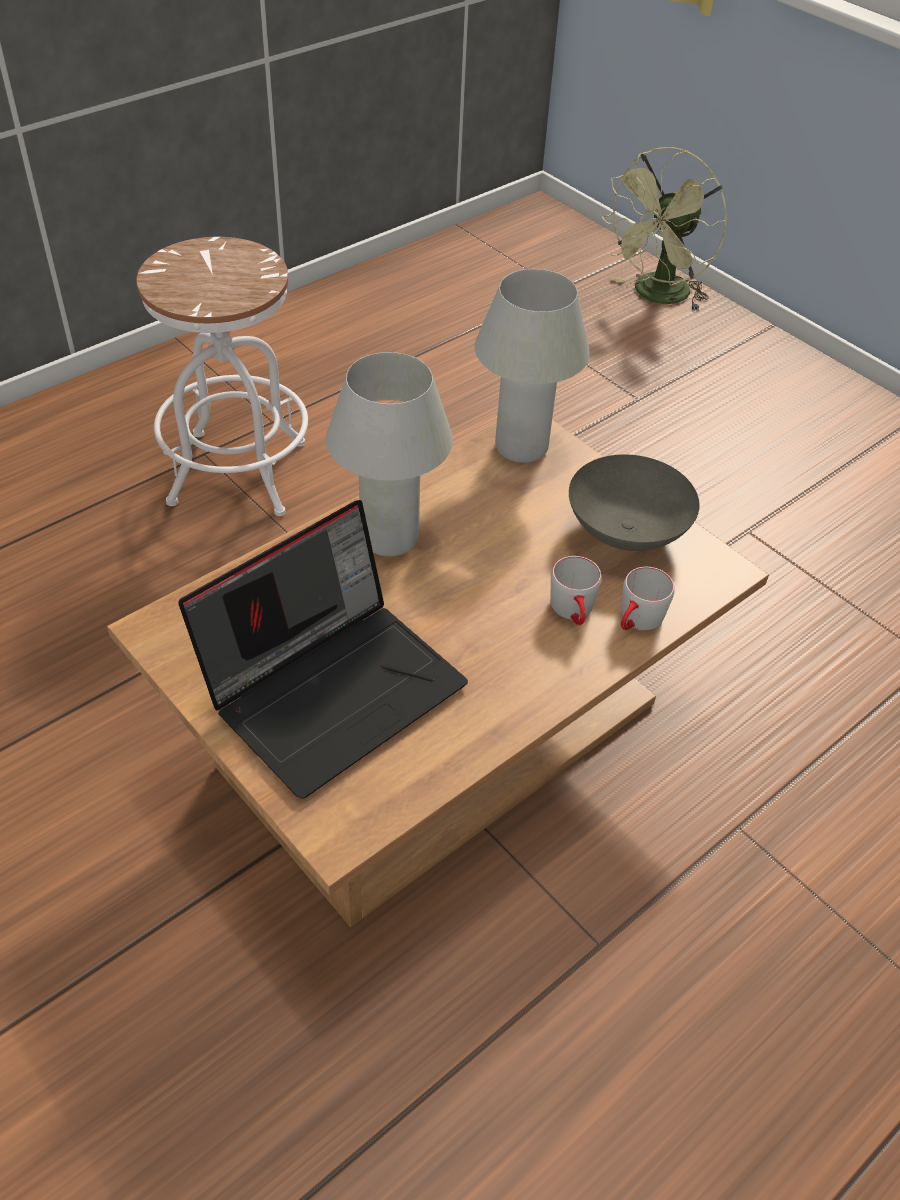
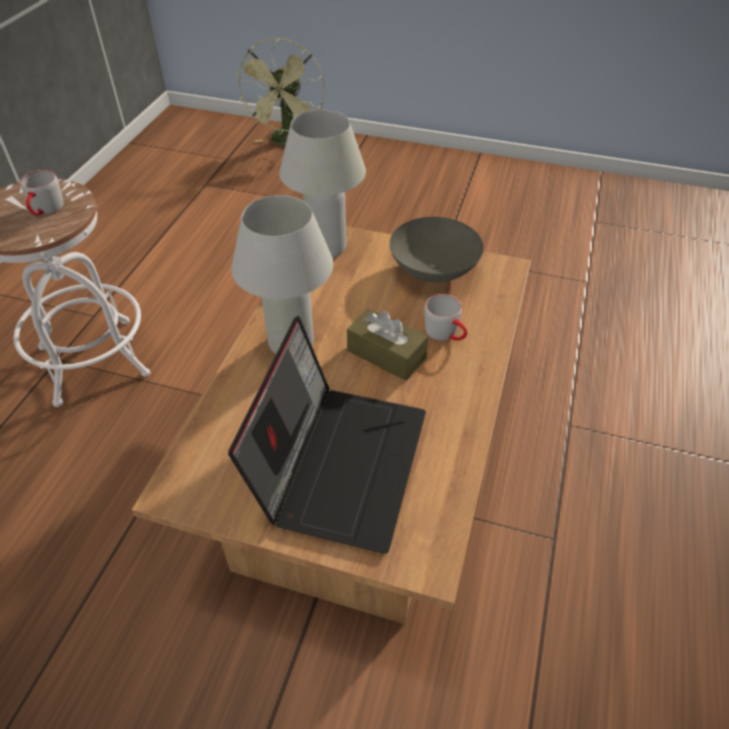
camera: 30 degrees left, 0 degrees up
(483, 601) = (386, 354): none -> brown tissue box
(637, 621) = (486, 322): grey mug -> grey mug (46, 210)

